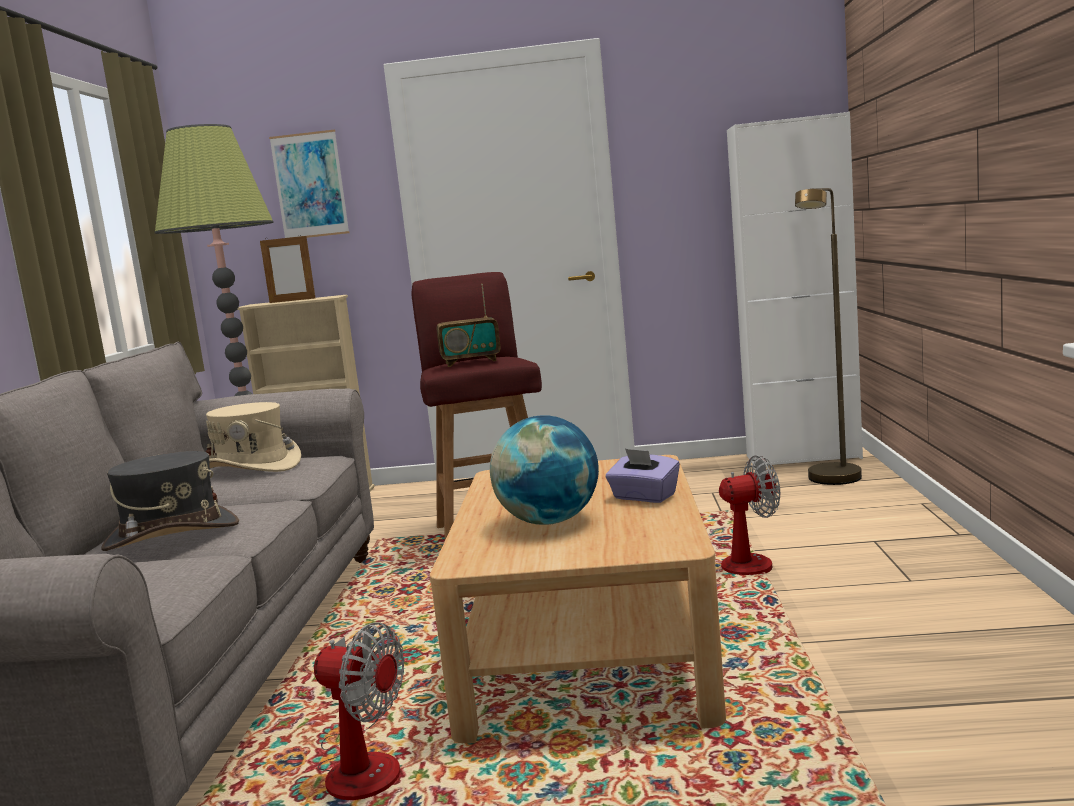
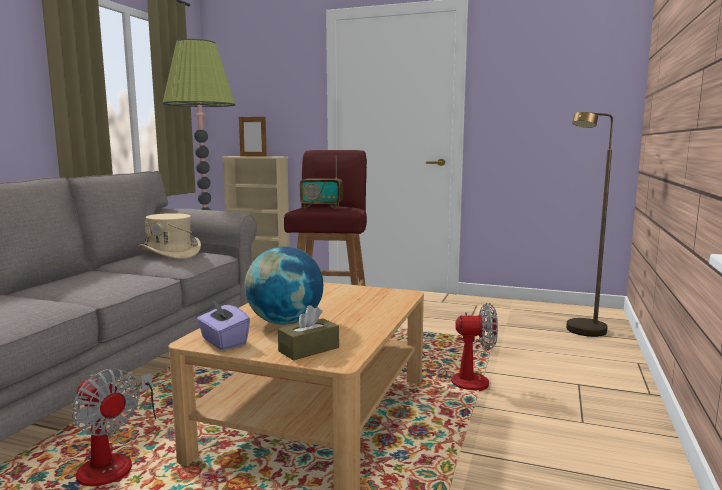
camera: 15 degrees right, 0 degrees up
(172, 535) = (75, 286): grey hat -> none
(310, 185) = (275, 85): picture -> none
(626, 543) = (309, 349): none -> brown tissue box
(644, 497) = (364, 318): purple tissue box -> purple tissue box (223, 342)
(803, 457) = (574, 311): white cabinet -> none

